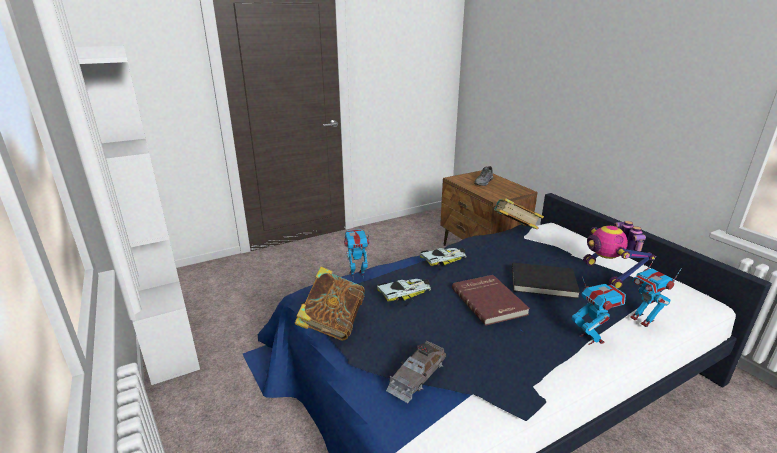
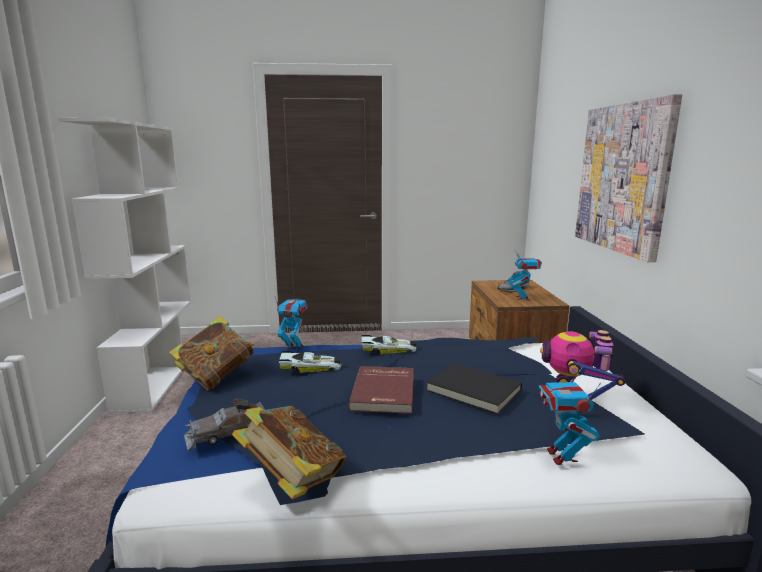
camera: 25 degrees right, 10 degrees down
(514, 229) = (506, 339): book -> book (293, 480)
(580, 89) = (623, 178): none -> picture
(591, 338) = (462, 455): toy robot -> toy robot (522, 298)

